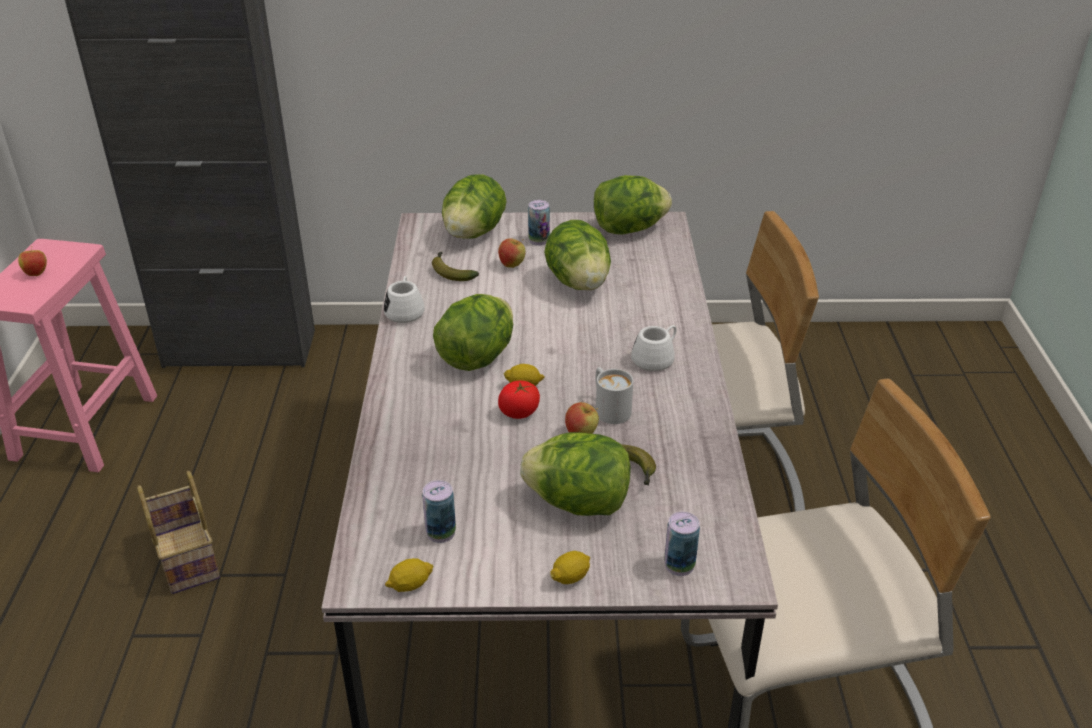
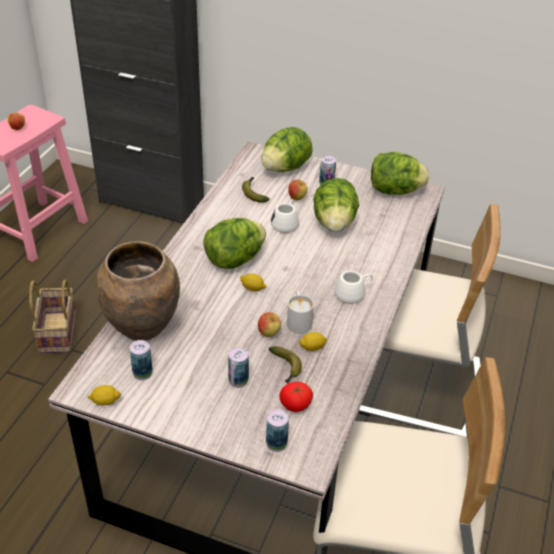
camera: 20 degrees right, 5 degrees up
(403, 474) = (143, 327): none -> brown vase
(405, 310) = (208, 213): white mug -> white mug (286, 223)
(519, 412) = (238, 306): tomato -> tomato (295, 405)
(571, 577) = (203, 429): lemon -> lemon (312, 347)
(578, 503) = (238, 380): lettuce -> can

